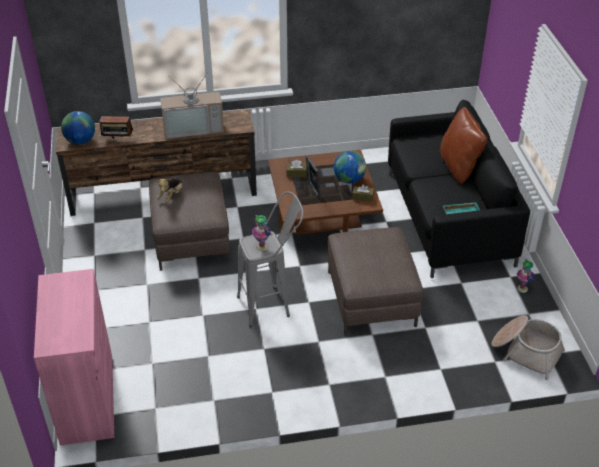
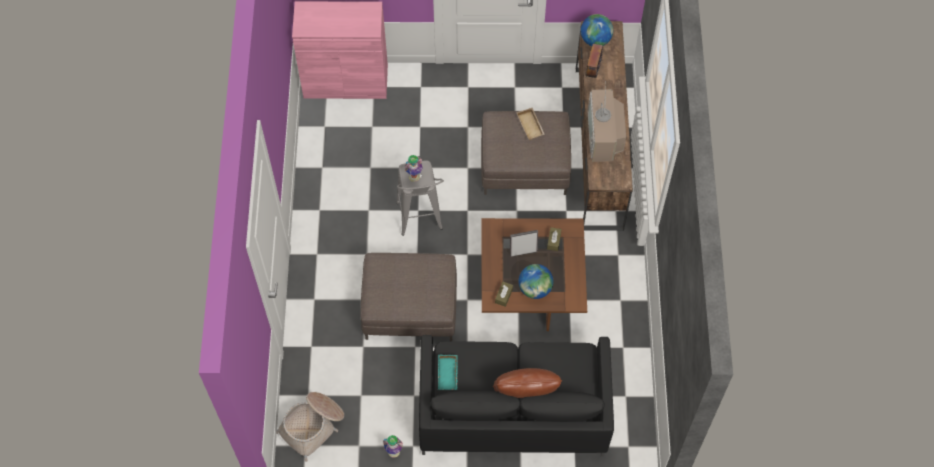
camera: 100 degrees right, 20 degrees up
(171, 196) = (531, 126): plush toy -> beige tray

